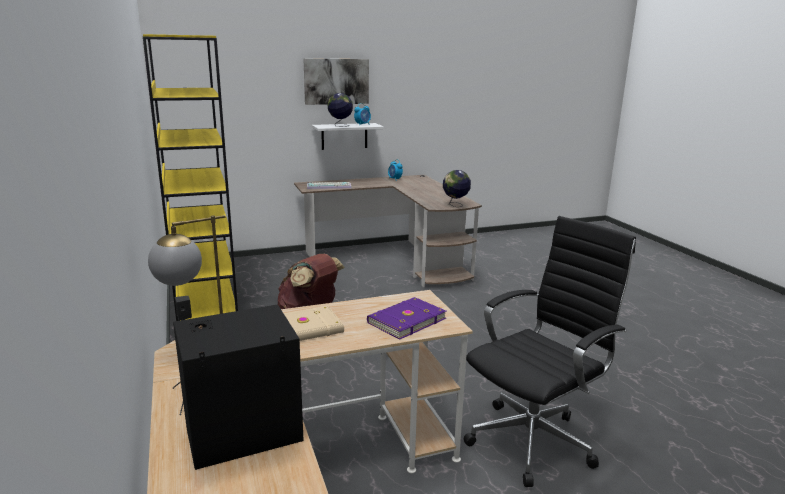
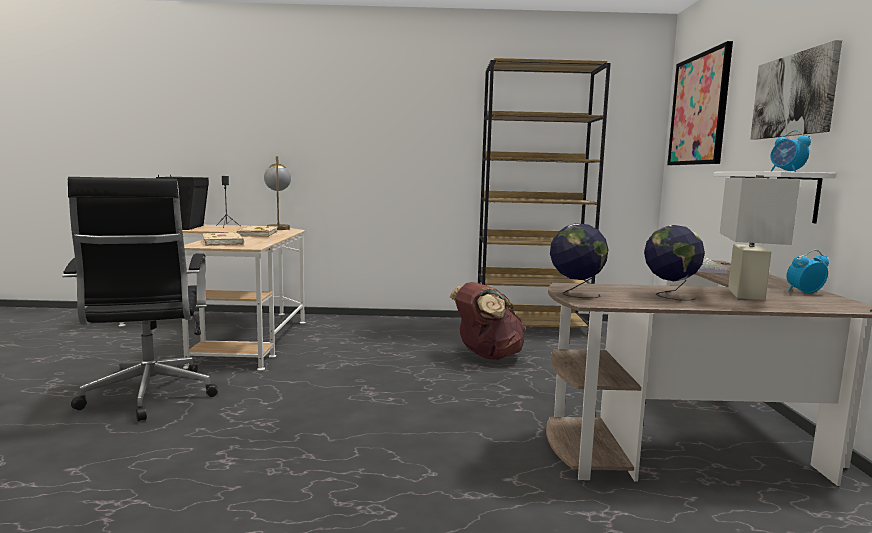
camera: 110 degrees right, 10 degrees down
(205, 305) = (531, 327): yellow bookcase -> brown bookcase
(216, 76) = (699, 110): none -> picture
(340, 126) = (752, 171): globe -> globe (669, 295)
(405, 320) = (224, 242): purple book -> beige book
(413, 185) = (745, 294): none -> white table lamp

